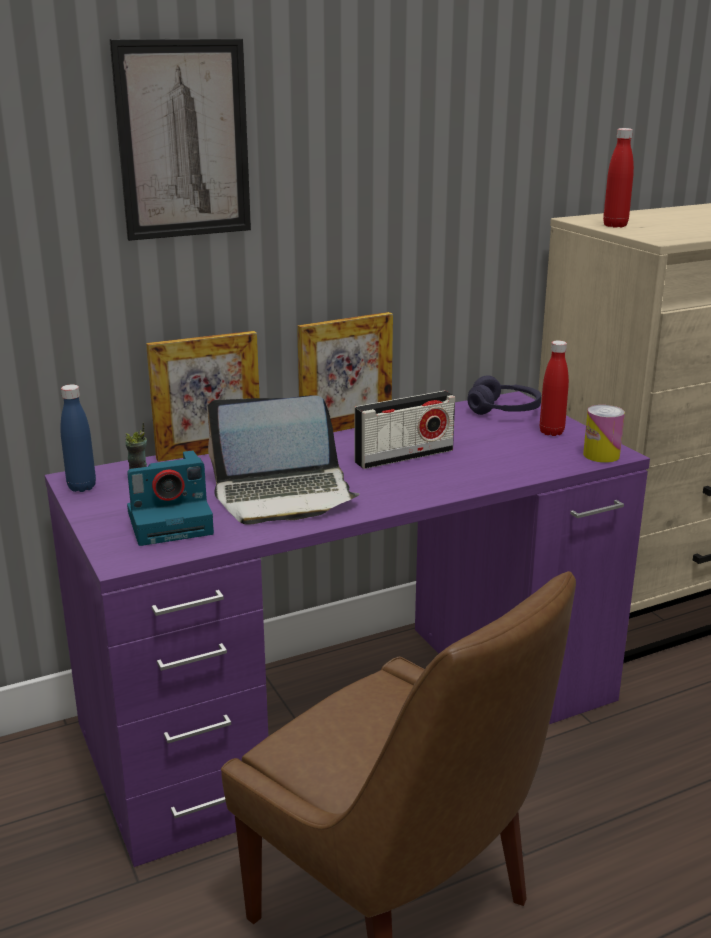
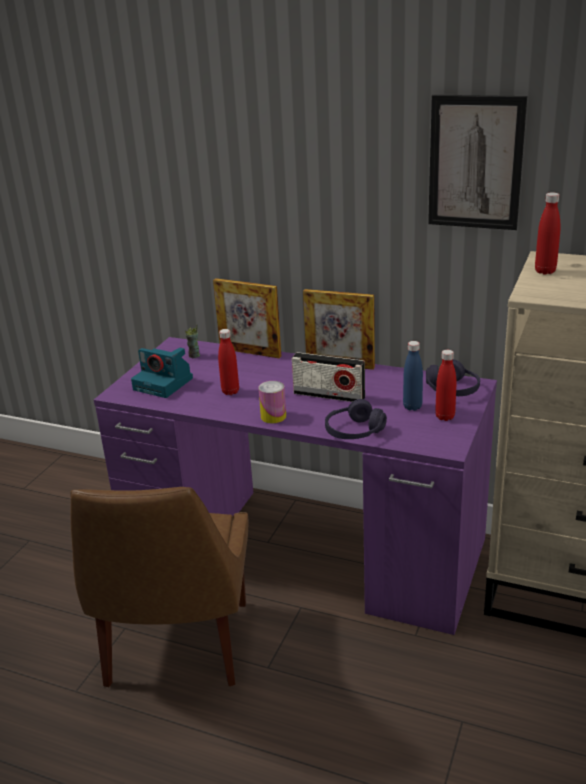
camera: 50 degrees right, 5 degrees up
(82, 487) = (168, 350): blue bottle -> blue bottle (412, 407)
(183, 140) = (246, 161): picture -> picture (475, 163)
(283, 495) = (230, 391): laptop -> red bottle
(507, 475) = (354, 431): none -> purple headphones
(601, 455) = (437, 445): can -> can (273, 416)

